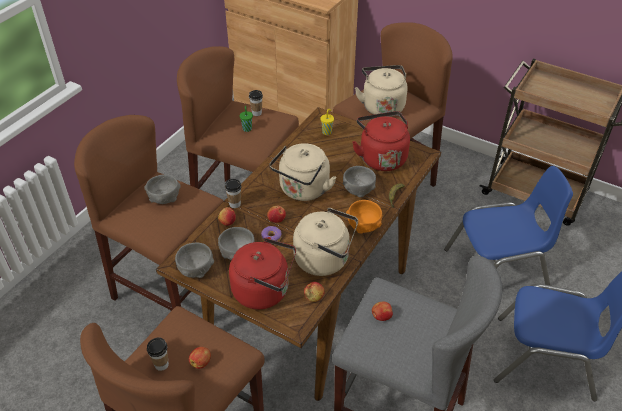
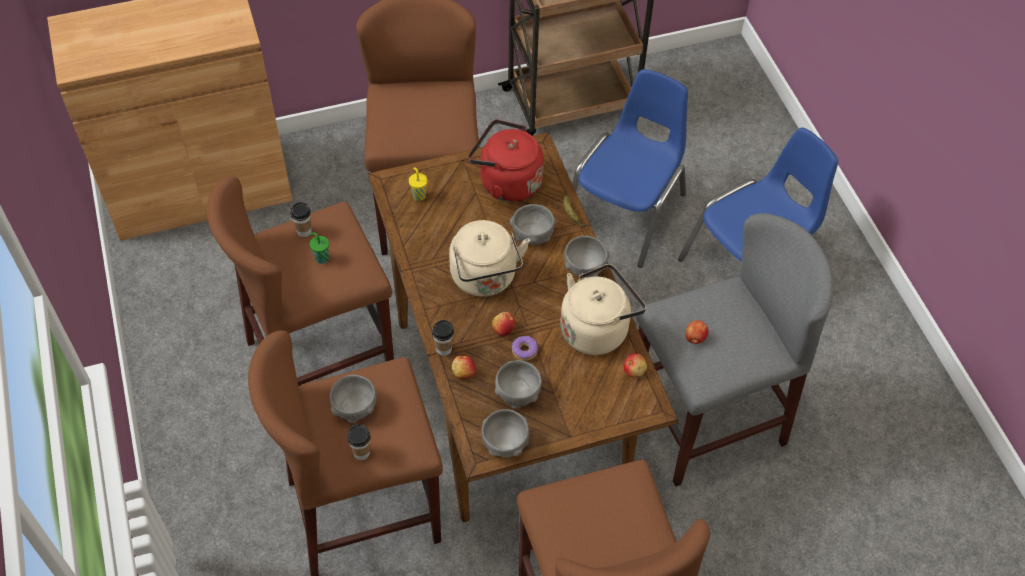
camera: 50 degrees left, 10 degrees up
(161, 364) = (590, 550): cup -> cup (361, 453)
(201, 362) = (618, 515): apple -> none
(264, 291) = (589, 404): red kettle -> none
(364, 226) = (584, 267): orange bowl -> grey bowl
(382, 106) = (420, 120): beige kettle -> none

